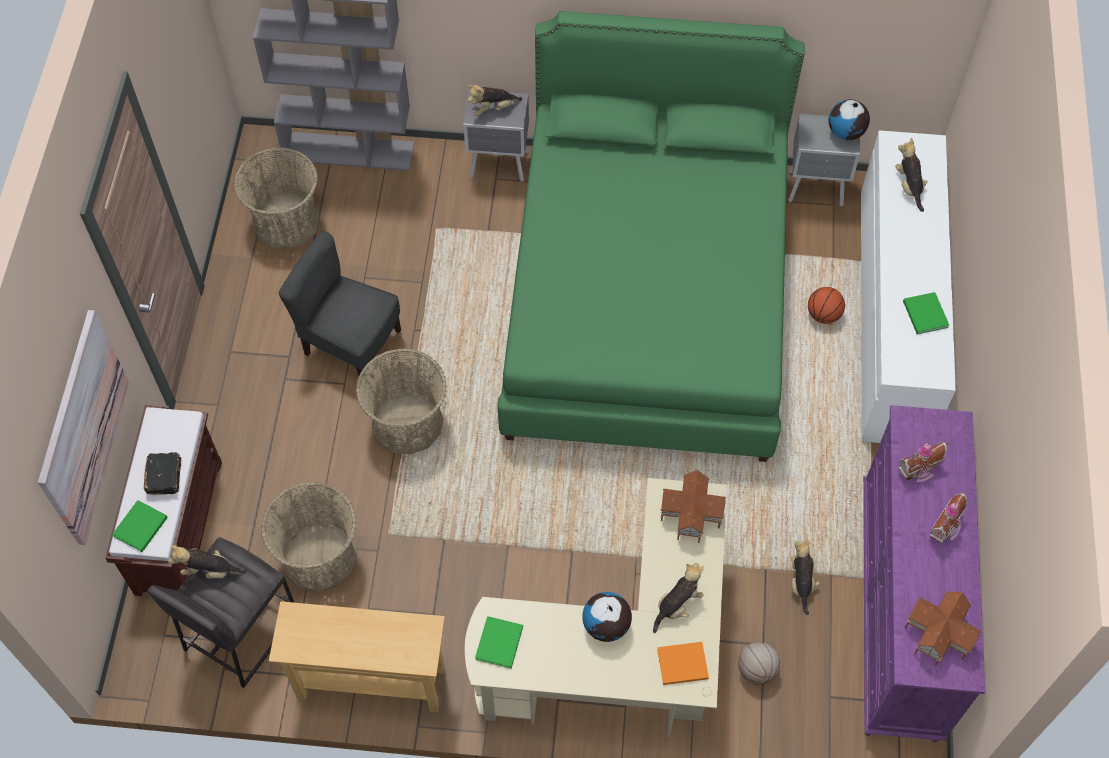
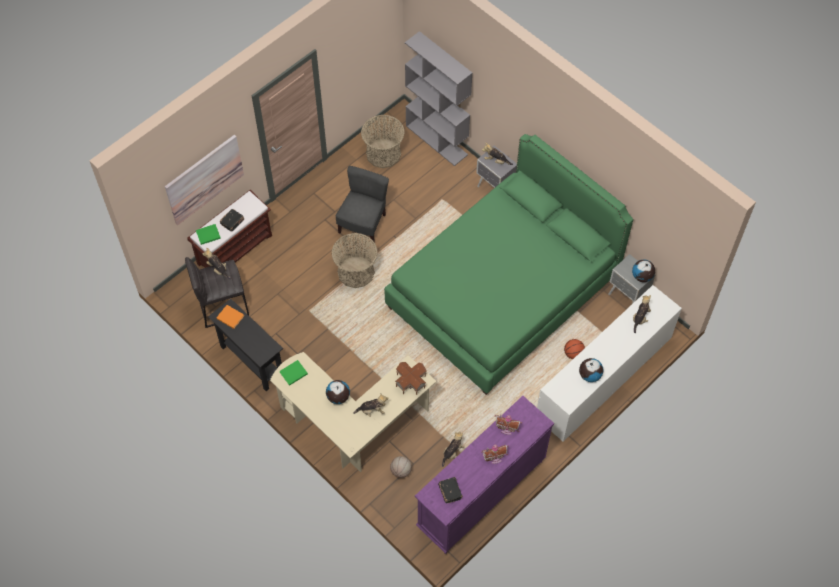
camera: 40 degrees right, 0 degrees up
(319, 556) = (275, 299): basket -> none
(351, 344) = (363, 224): grey chair -> grey chair turned 45 degrees clockwise
(371, 682) = (252, 361): beige console table -> black console table
(681, 664) = (352, 432): orange book -> orange book (229, 317)
(925, 313) = (589, 375): green book -> globe
(938, 633) = (450, 491): toy house -> black book

